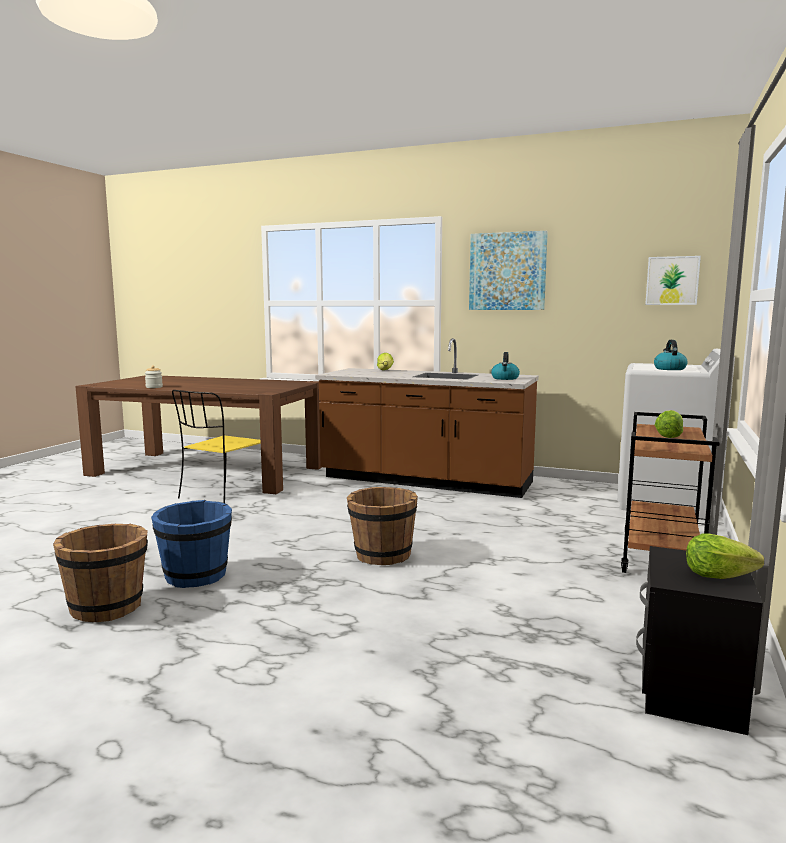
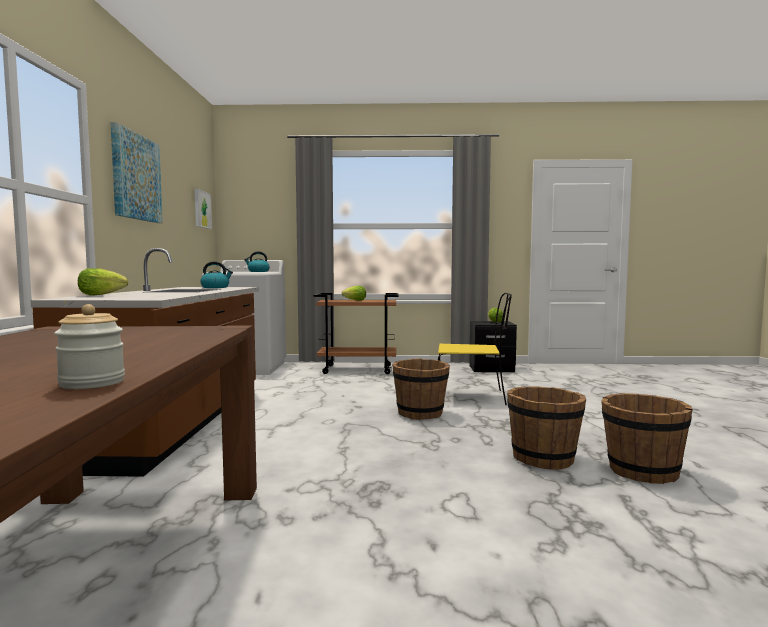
camera: 110 degrees left, 5 degrees down
(196, 576) = (543, 458): blue bucket -> brown bucket
(223, 495) = (272, 529): yellow chair -> yellow chair (472, 397)

